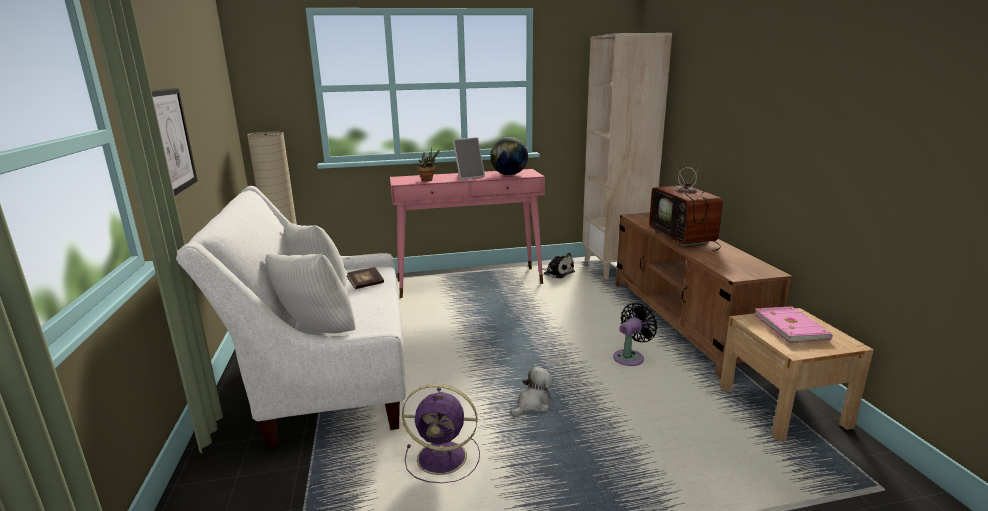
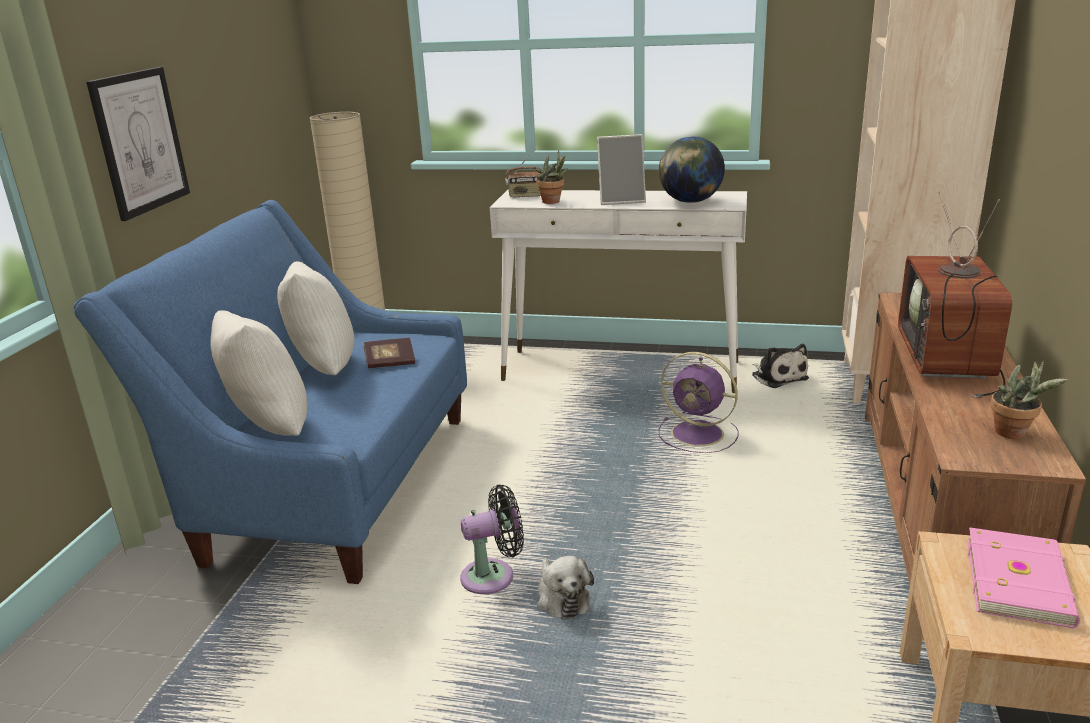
camera: 25 degrees right, 5 degrees up
(328, 376) = (328, 483): white sofa -> blue sofa
(406, 178) = (525, 196): none -> radio
(444, 457) = (384, 643): purple fan -> purple fan (699, 434)
(470, 282) = (621, 371): pink console table -> white console table
(533, 404) = (561, 598): plush toy -> plush toy turned 90 degrees clockwise
(630, 357) = (781, 557): black fan -> black fan (493, 576)
(746, 263) = (1014, 434): none -> potted plant

